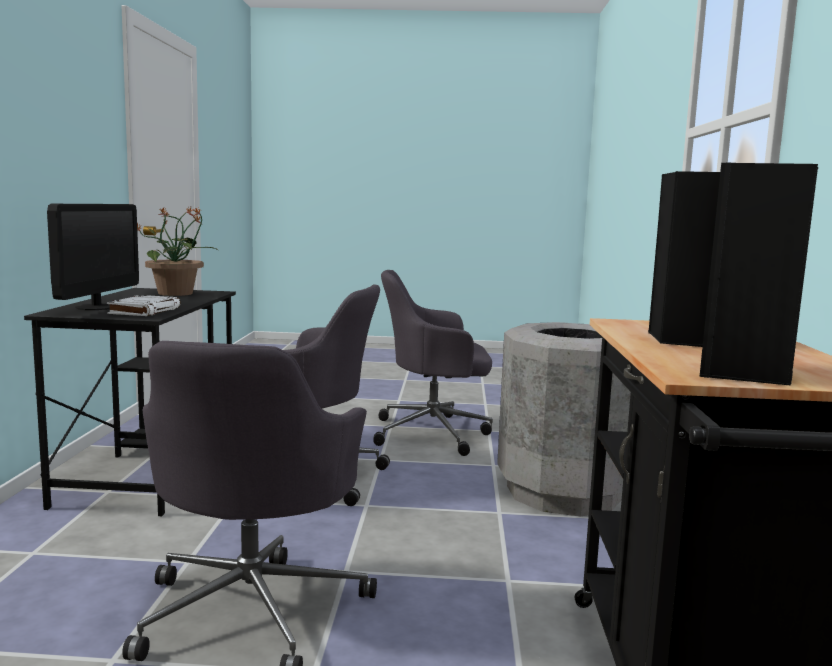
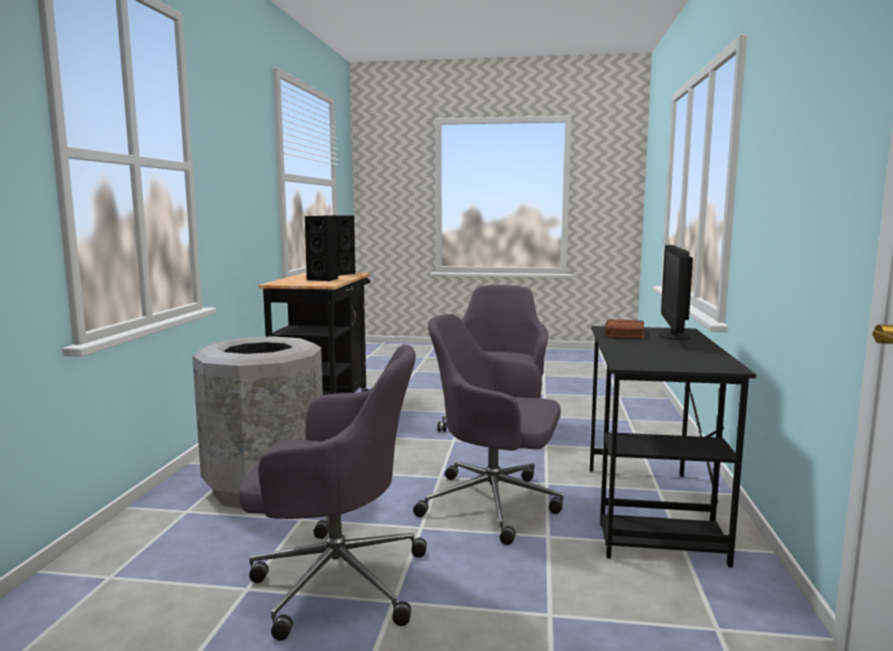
camera: 175 degrees left, 0 degrees up
(145, 311) = (624, 333): white book -> brown book
(177, 293) = (664, 359): potted plant -> none

